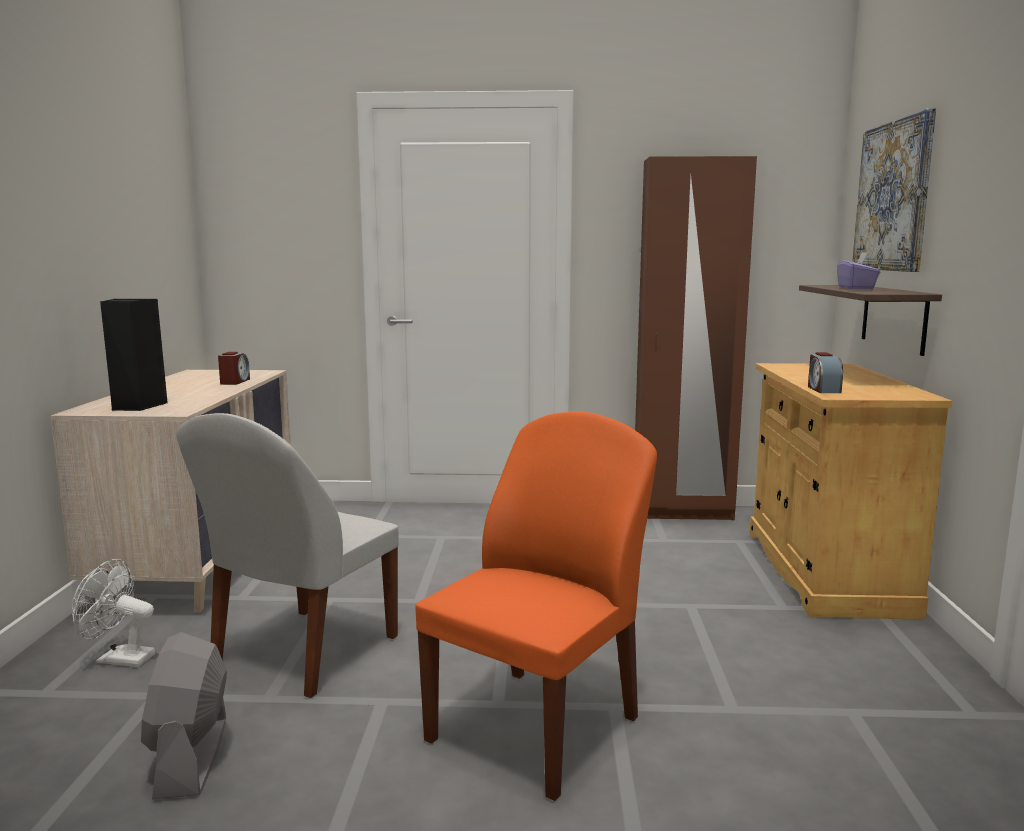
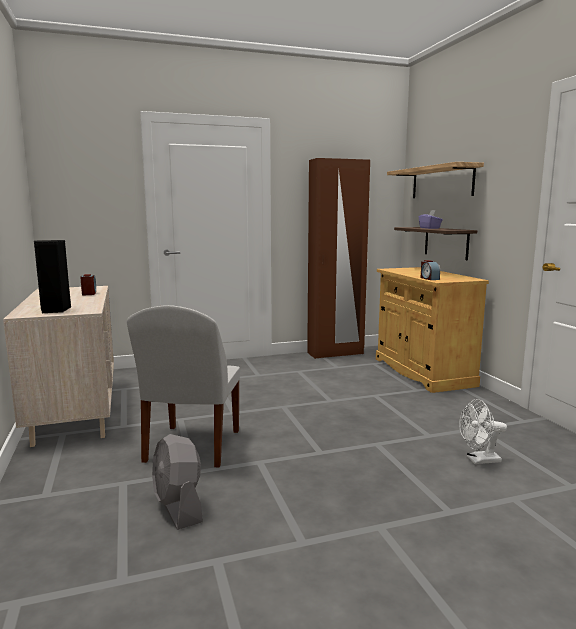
camera: 20 degrees left, 0 degrees up
(118, 658) = (76, 469): white fan -> white fan (479, 460)
(538, 726) = (348, 458): orange chair -> none
(893, 196) = (441, 182): picture -> shelf

